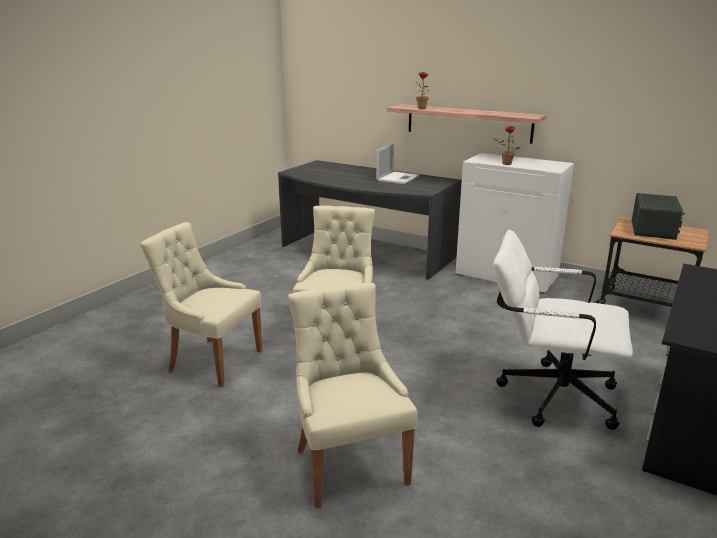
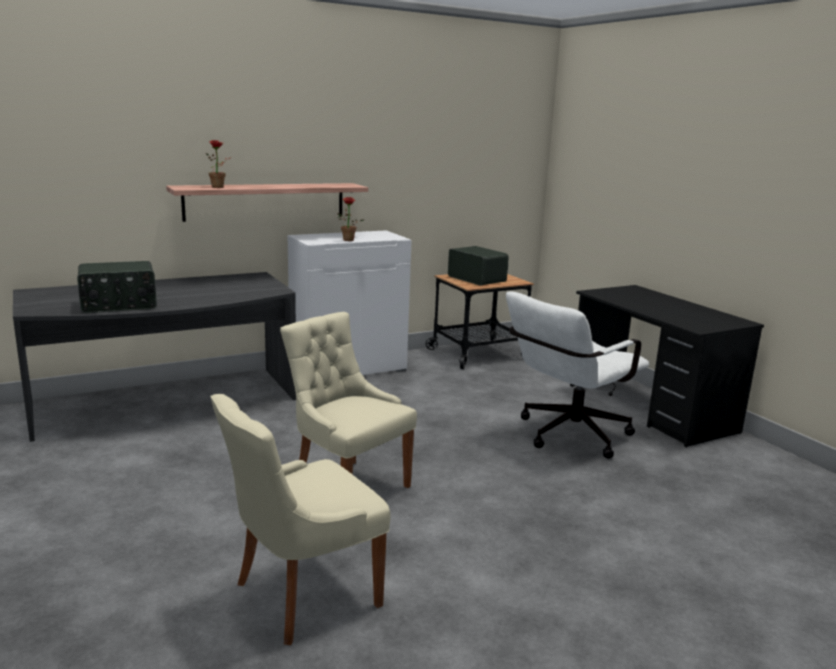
camera: 60 degrees left, 5 degrees down
(327, 178) = (119, 305): none -> radio
(349, 464) = (607, 564): beige chair -> none
(398, 178) = (202, 285): laptop -> none

